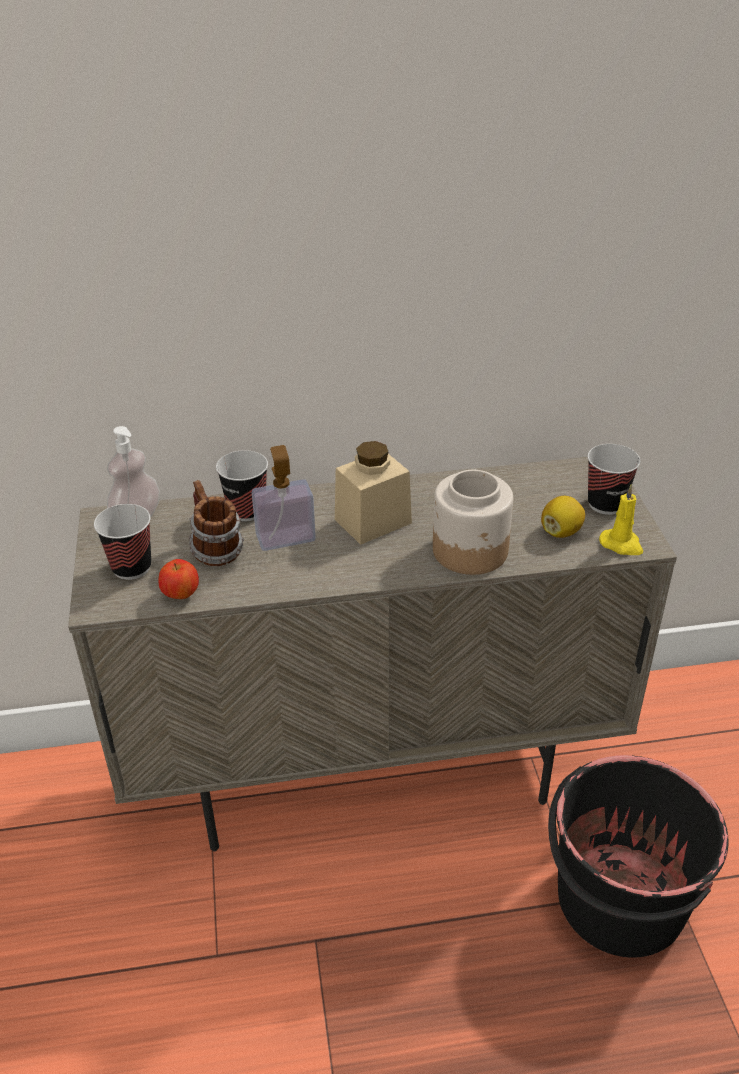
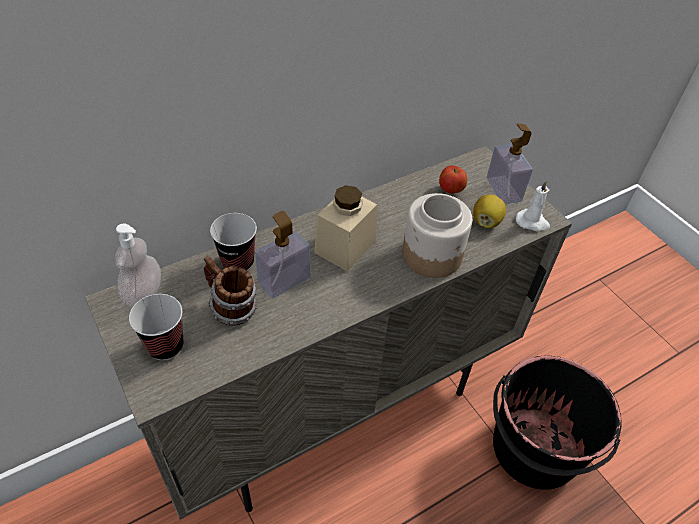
camera: 25 degrees left, 10 degrees up
(181, 595) = (224, 361): apple -> apple (450, 190)
(606, 504) = (503, 190): cup -> soap dispenser
(622, 544) = (532, 222): yellow candle -> white candle

